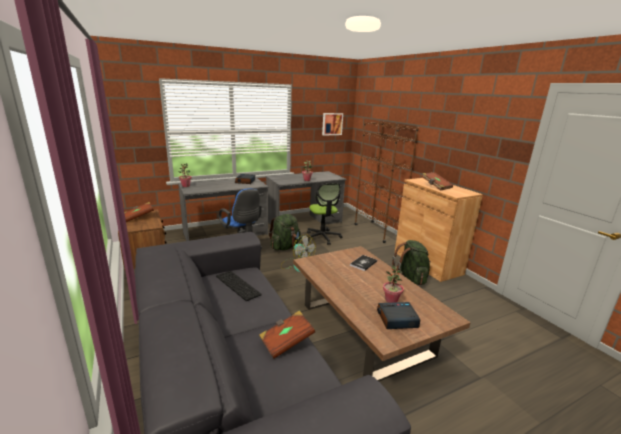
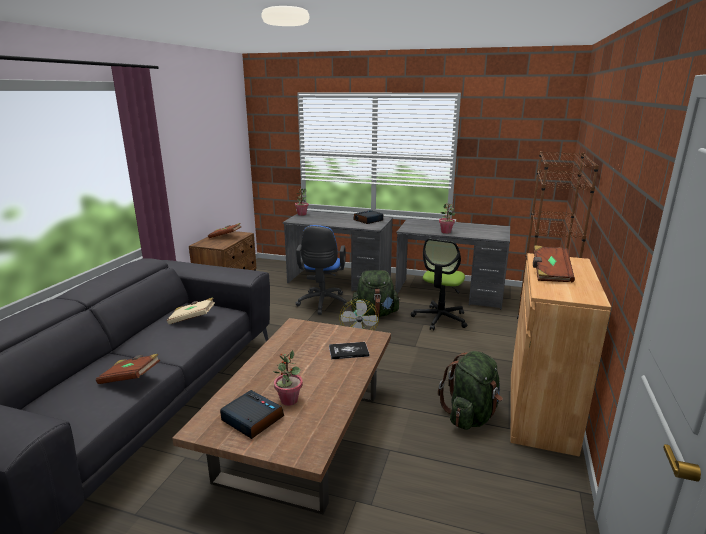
camera: 45 degrees right, 0 degrees up
(236, 285) = (192, 319): keyboard -> beige book
(332, 124) = (529, 153): picture -> none

